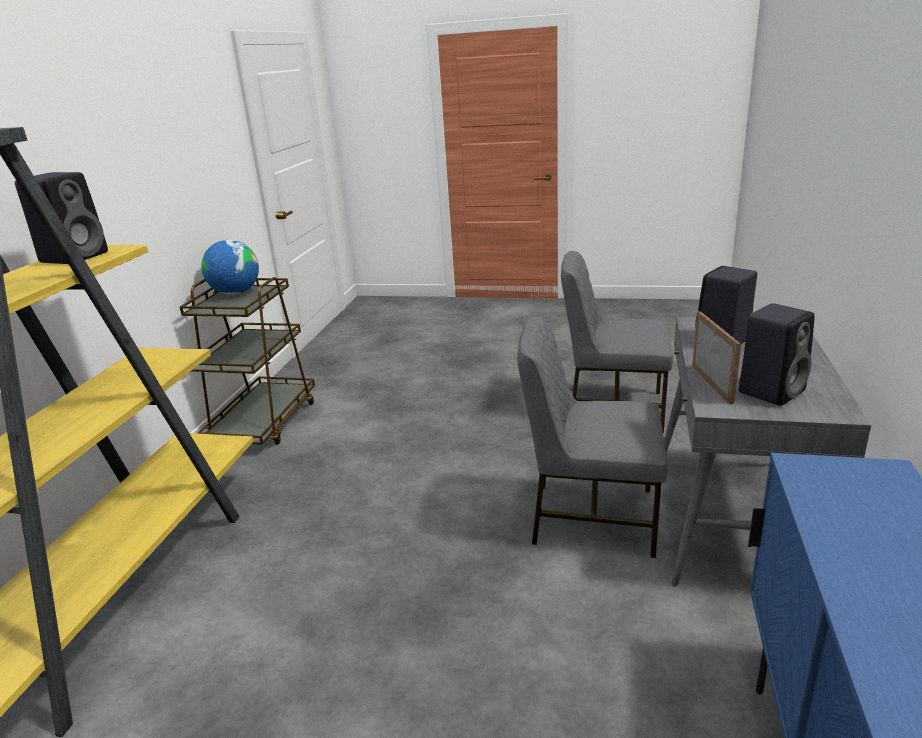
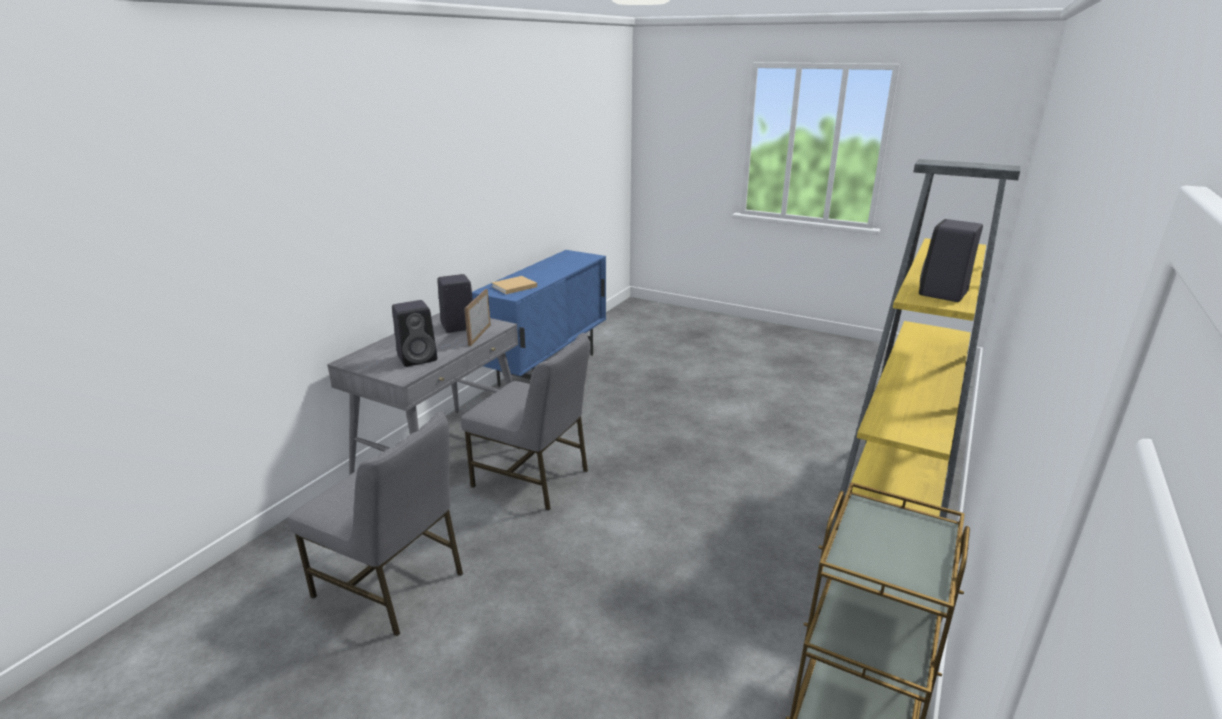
camera: 165 degrees left, 0 degrees up
(235, 293) = (909, 570): globe -> none
(860, 500) = (513, 287): none -> beige book

